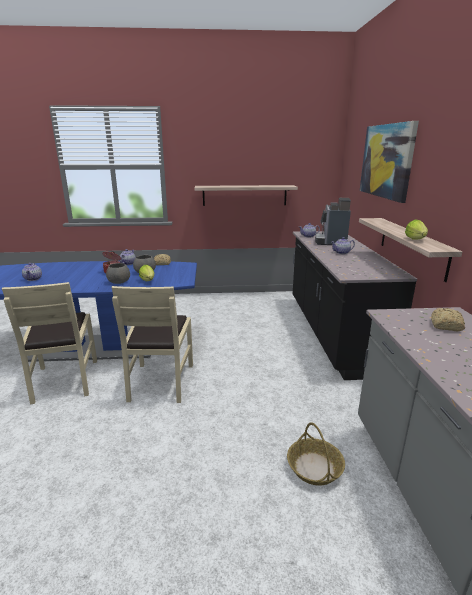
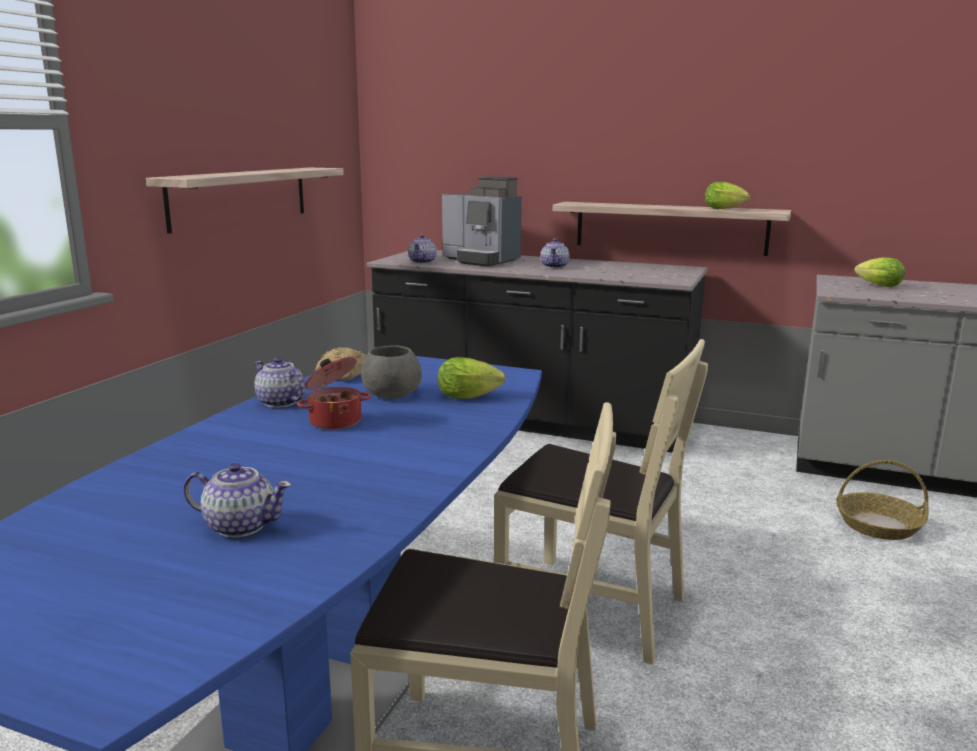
camera: 65 degrees left, 5 degrees down
(119, 282) = (439, 421): grey bowl -> none
(386, 161) = (554, 109): picture -> none
(445, 326) = (876, 285): bread -> lettuce

